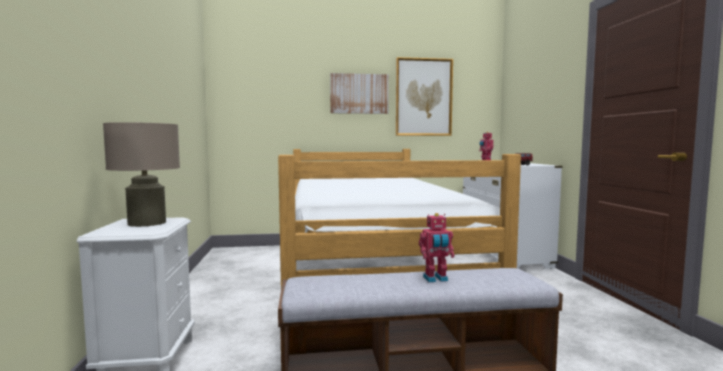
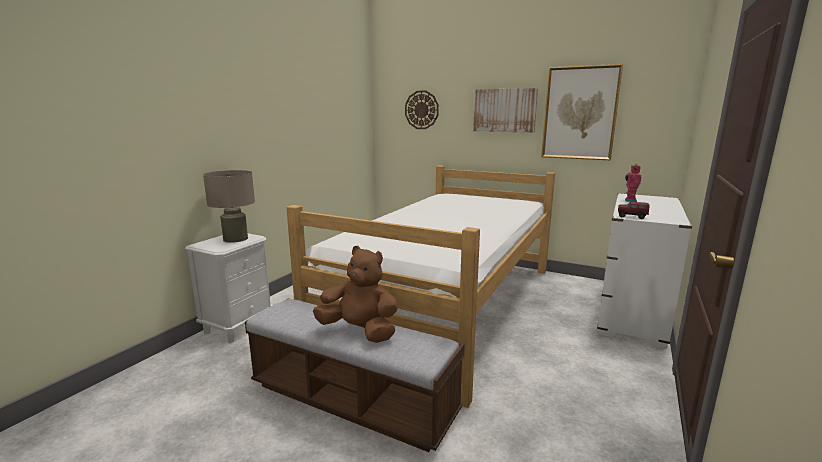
camera: 35 degrees right, 10 degrees up
(271, 91) = (421, 110): none -> wall clock
(436, 279) = (360, 331): toy robot -> brown plush toy

